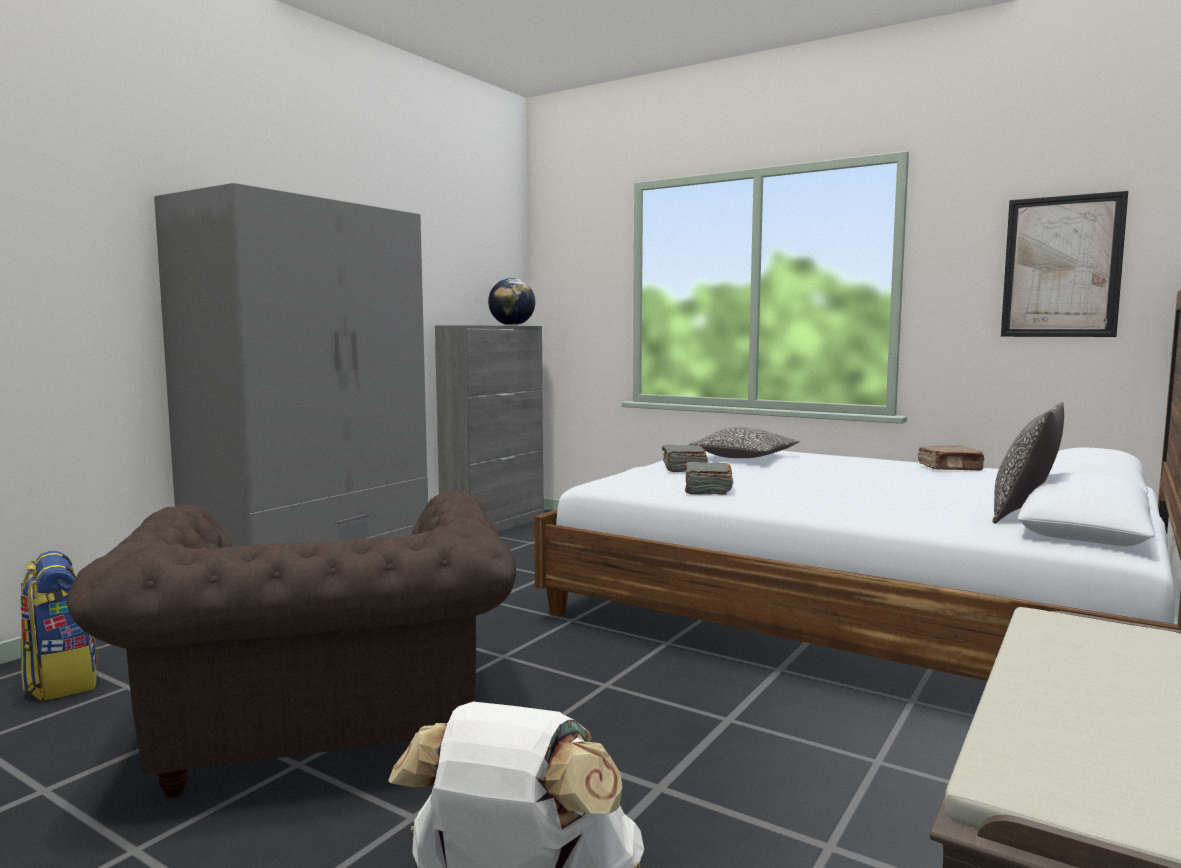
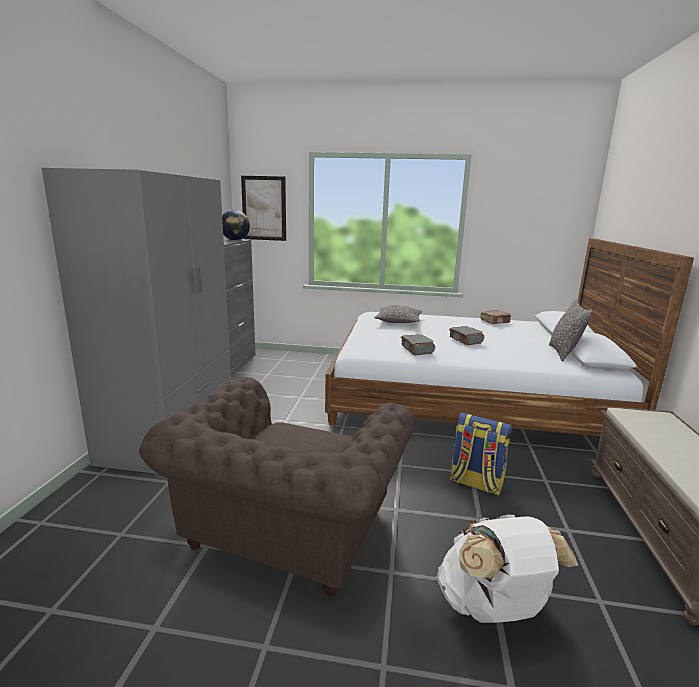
camera: 25 degrees left, 10 degrees up
(61, 681) = (62, 543): backpack -> backpack (475, 483)
(322, 730) = (285, 532): brown armchair -> brown armchair turned 60 degrees clockwise
(683, 468) = (381, 333): grey book -> grey book (465, 341)
(1061, 267) = (539, 222): picture -> picture (264, 208)

